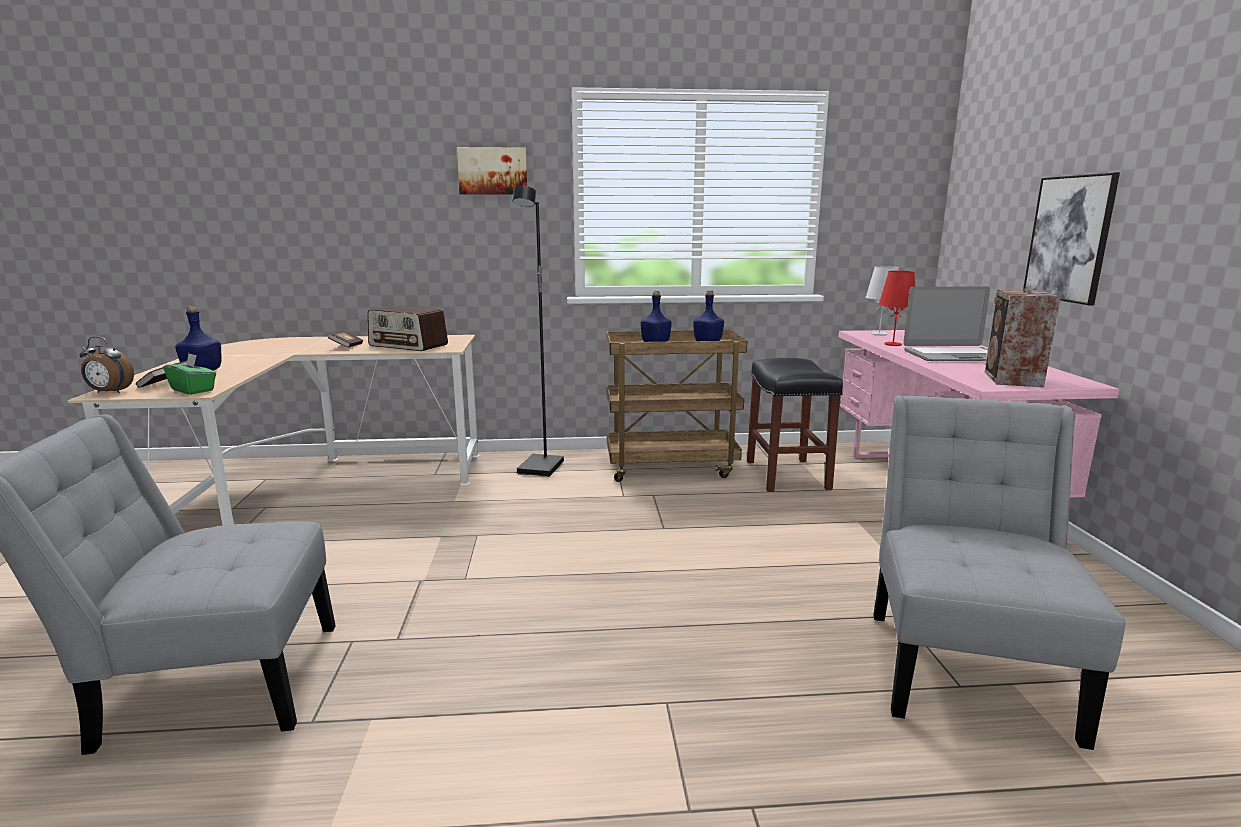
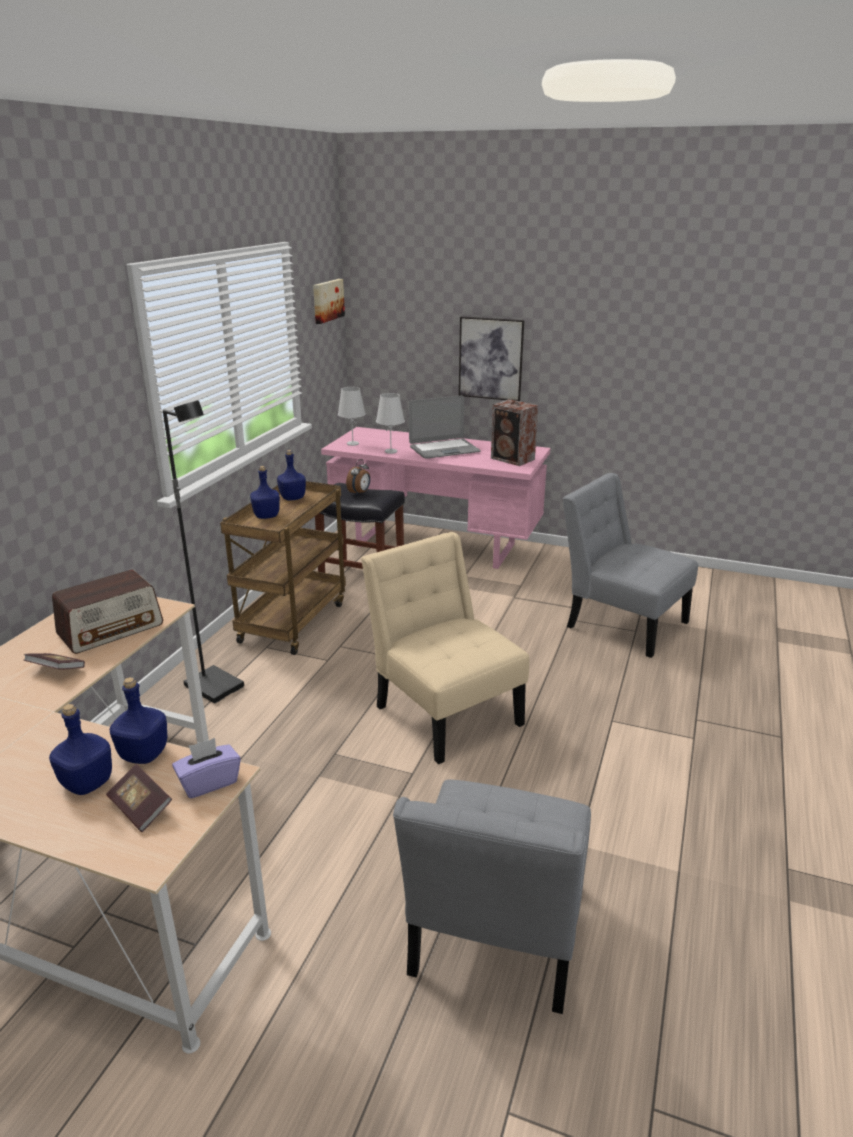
camera: 65 degrees left, 10 degrees up
(109, 392) = (147, 855): alarm clock -> alarm clock (360, 493)
(193, 390) = (209, 782): green tissue box -> purple tissue box
(236, 374) = (144, 753): none -> blue bottle
(493, 171) = (77, 381): picture -> picture (327, 300)
(586, 571) = (444, 711): none -> beige chair
(892, 344) = (390, 451): red table lamp -> white table lamp
(955, 356) = (444, 450): laptop -> laptop turned 45 degrees clockwise

